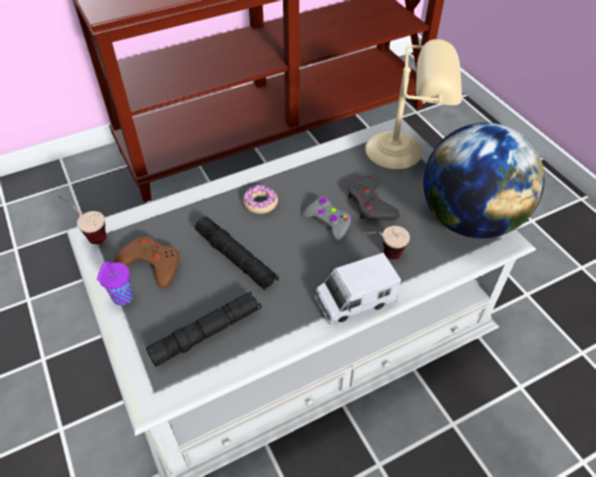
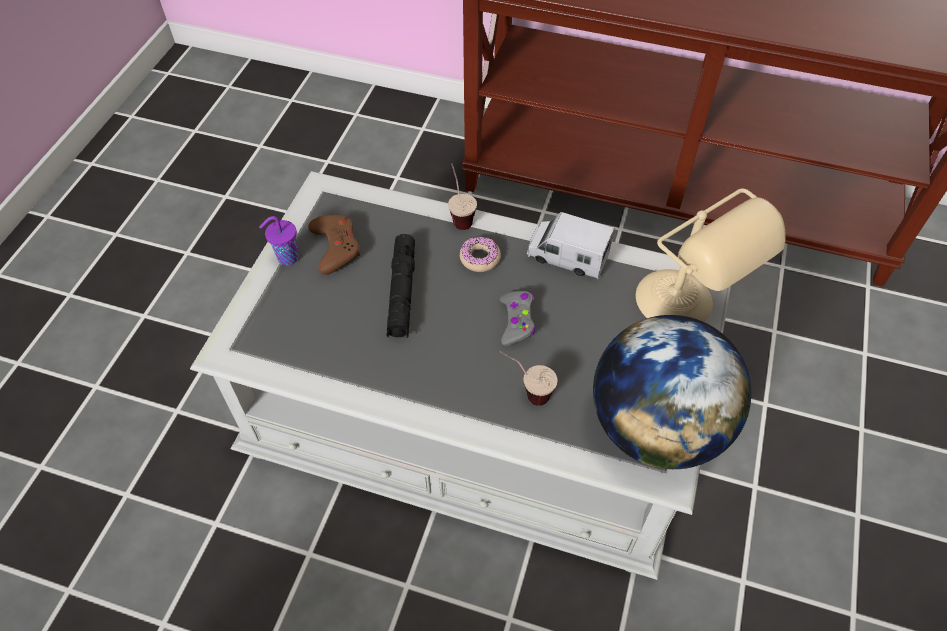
camera: 45 degrees right, 5 degrees up
(89, 234) = (321, 186): cup -> cup (459, 215)
(206, 333) = (311, 335): black flashlight -> none
(354, 300) = (451, 408): toy truck -> toy truck (567, 256)
(370, 204) = (578, 335): grey game controller -> none

